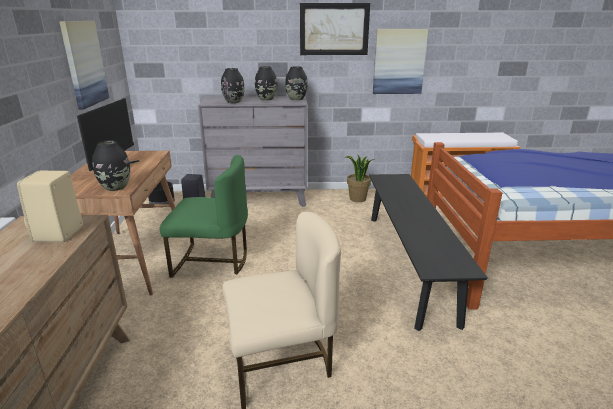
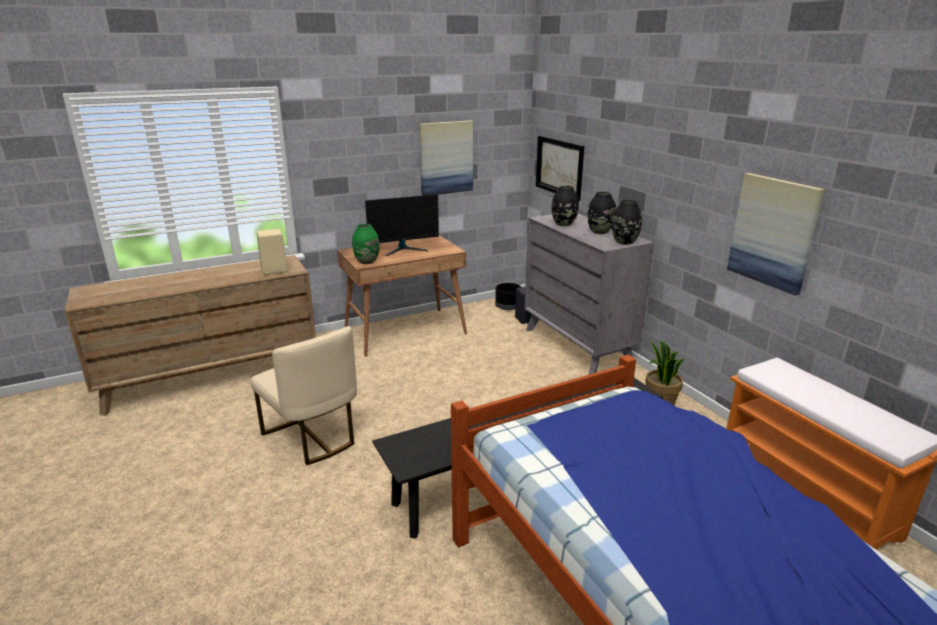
camera: 65 degrees right, 0 degrees up
(116, 187) = (366, 262): black vase -> green vase
(212, 261) = (430, 363): green chair -> none
(334, 29) = (697, 162): picture -> picture (559, 167)

